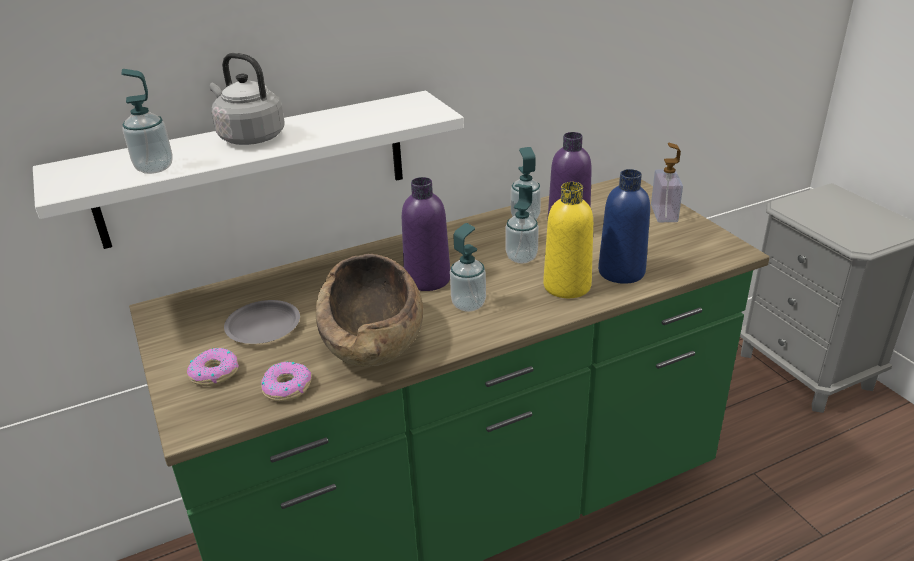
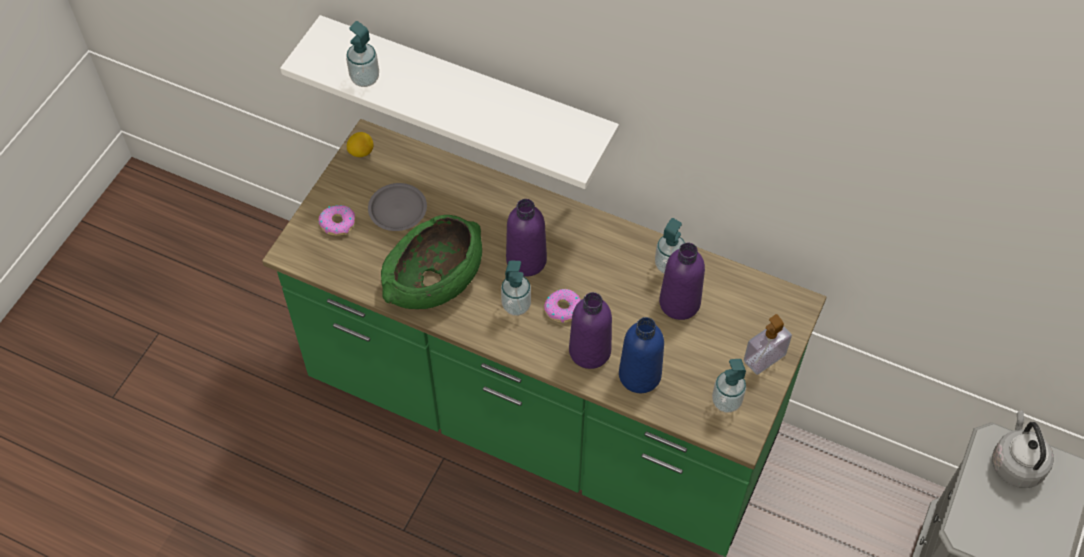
camera: 50 degrees right, 25 degrees up
(164, 320) = (361, 152): none -> lemon
(249, 137) = (446, 87): grey kettle -> grey kettle (1016, 463)
(287, 387) = (355, 270): donut -> donut (563, 309)
(374, 339) = (434, 279): brown bowl -> green bowl
(521, 257) = (605, 299): soap dispenser -> soap dispenser (726, 401)
(567, 286) = (590, 351): yellow bottle -> purple bottle

